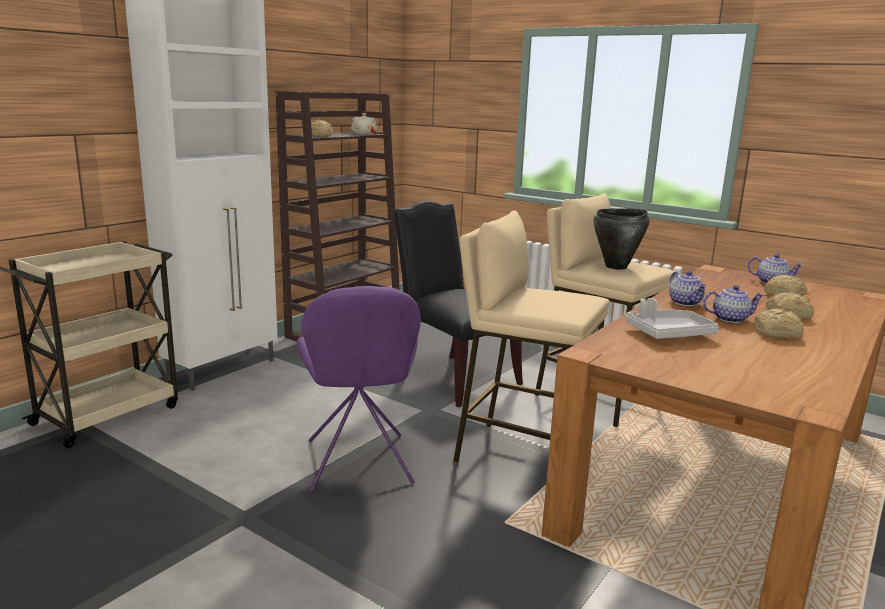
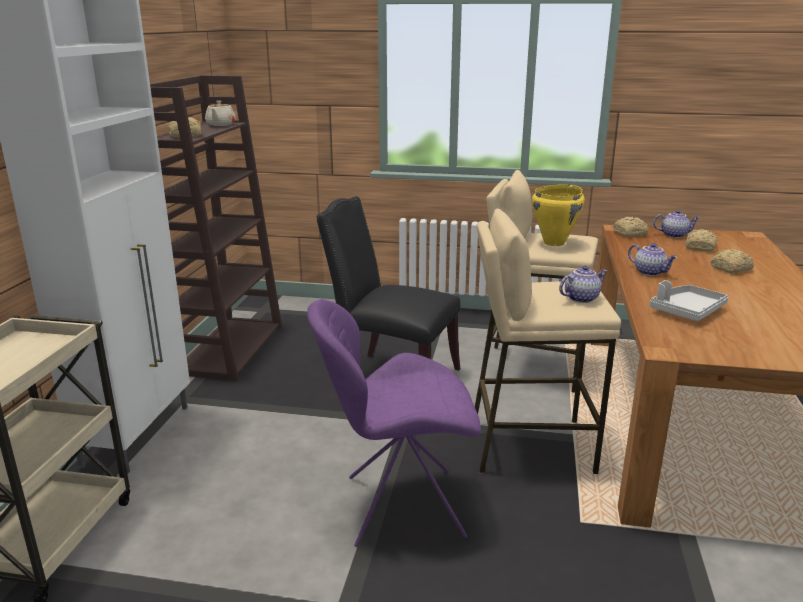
camera: 25 degrees left, 5 degrees up
(359, 464) = (398, 506): purple chair -> purple chair turned 120 degrees clockwise
(616, 267) = (554, 243): black cooking pot -> yellow cooking pot
(730, 319) = (702, 283): teapot -> teapot (581, 298)
(778, 333) = (752, 291): bread -> bread (630, 233)

